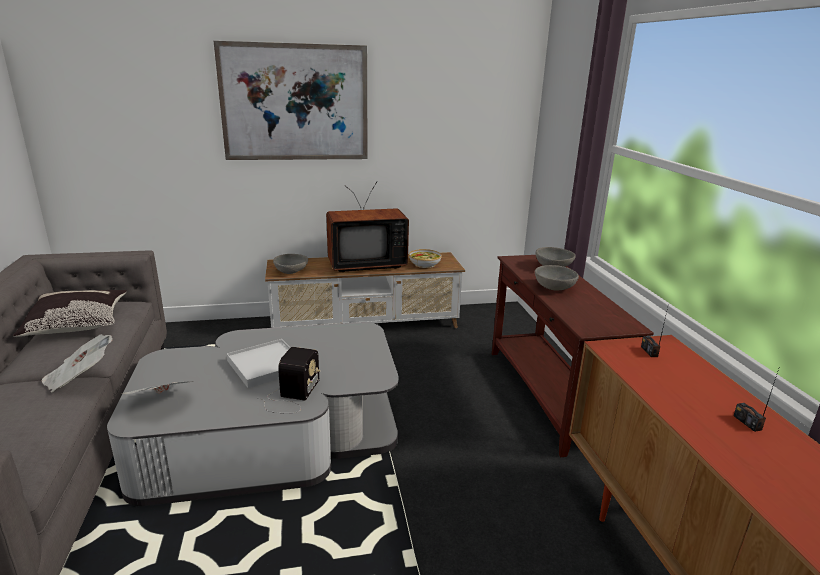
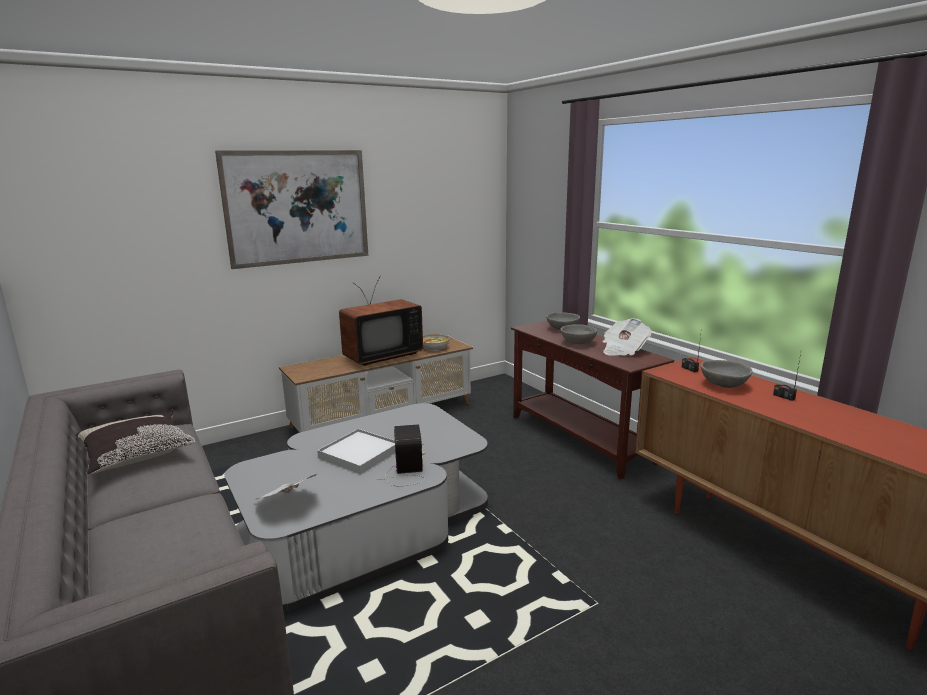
camera: 20 degrees left, 5 degrees down
(79, 378) = (198, 496): newspaper -> newspaper (623, 350)
(291, 272) = (315, 373): grey bowl -> grey bowl (724, 385)

